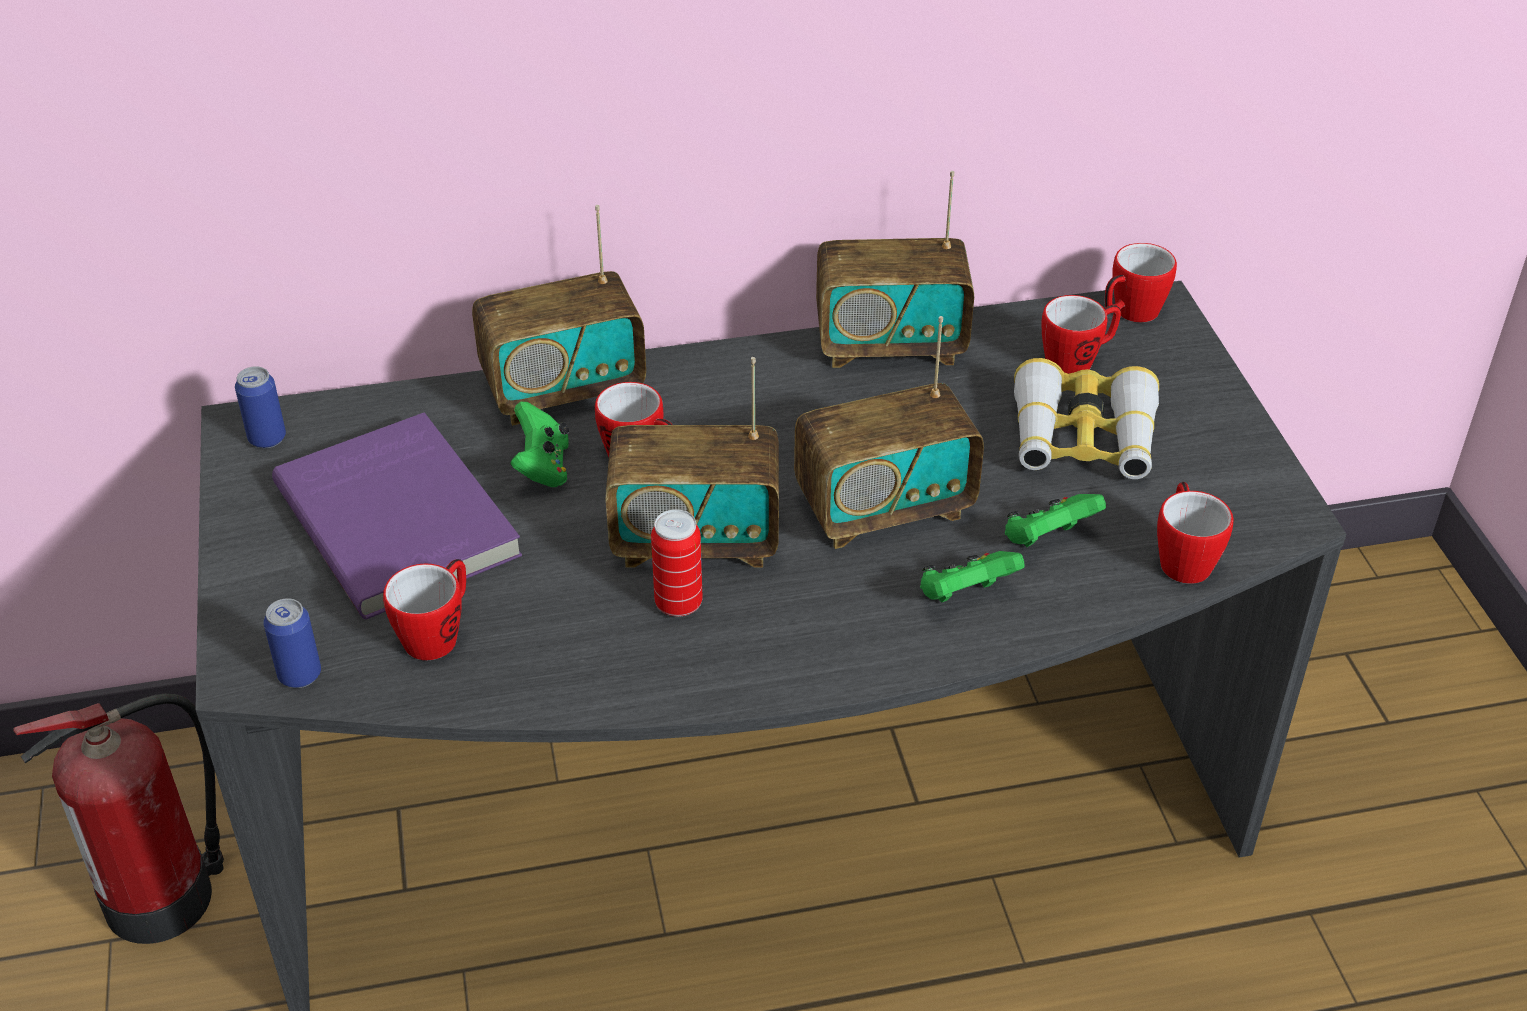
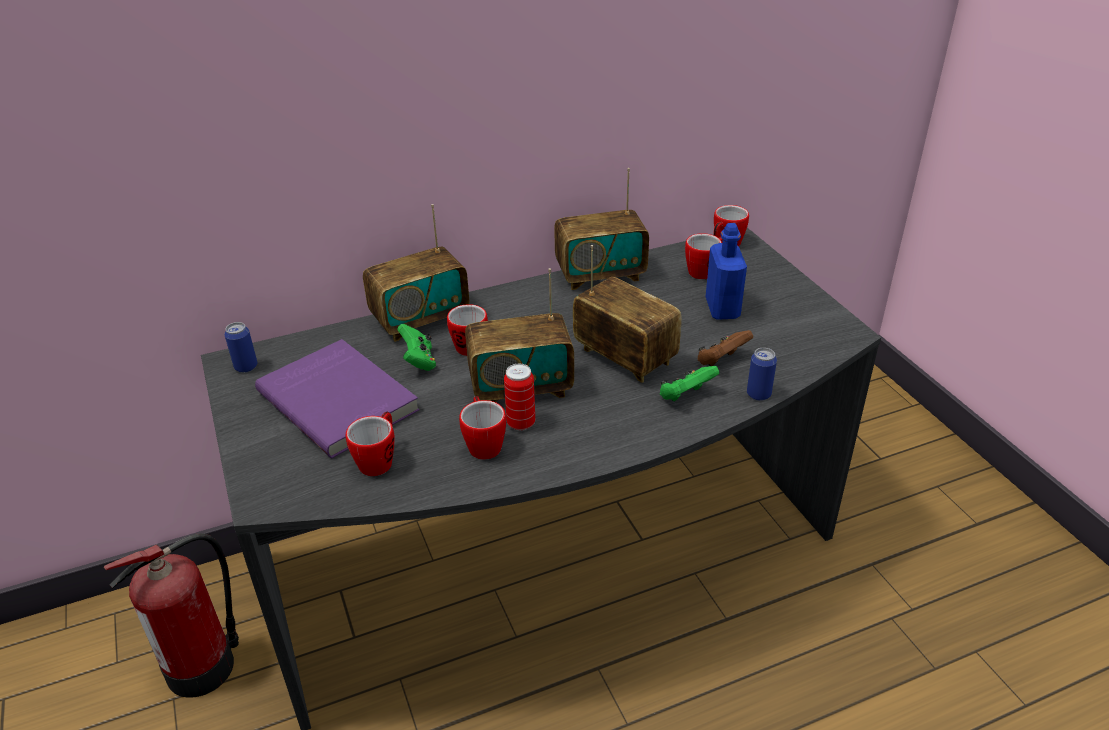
camera: 10 degrees left, 5 degrees down
(300, 675) = (297, 495): can -> can (758, 394)
(884, 509) = (624, 357): radio -> radio turned 105 degrees counterclockwise
(1048, 539) = (721, 361): green game controller -> brown game controller
(1082, 439) = (722, 308): binoculars -> blue bottle
(1182, 558) = (799, 360): mug -> mug (483, 444)

